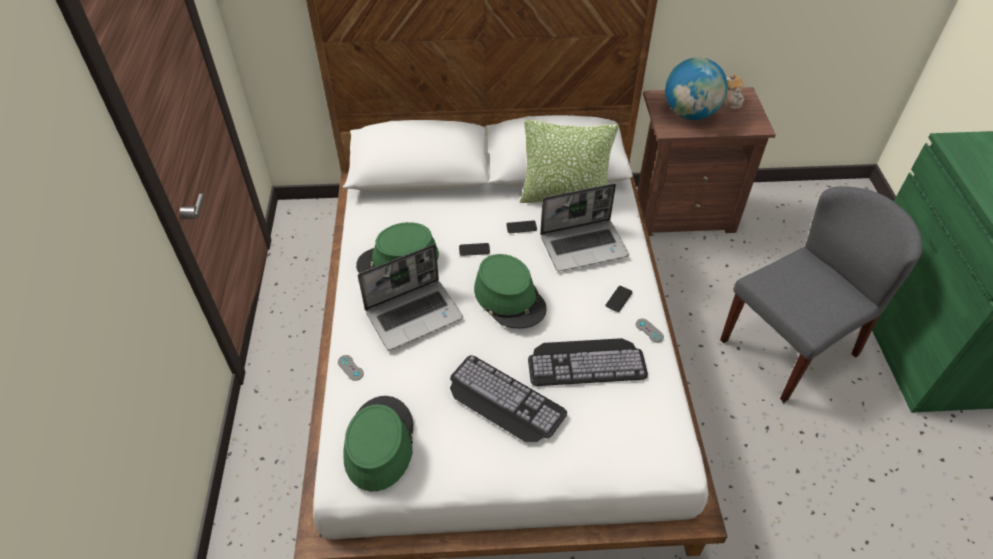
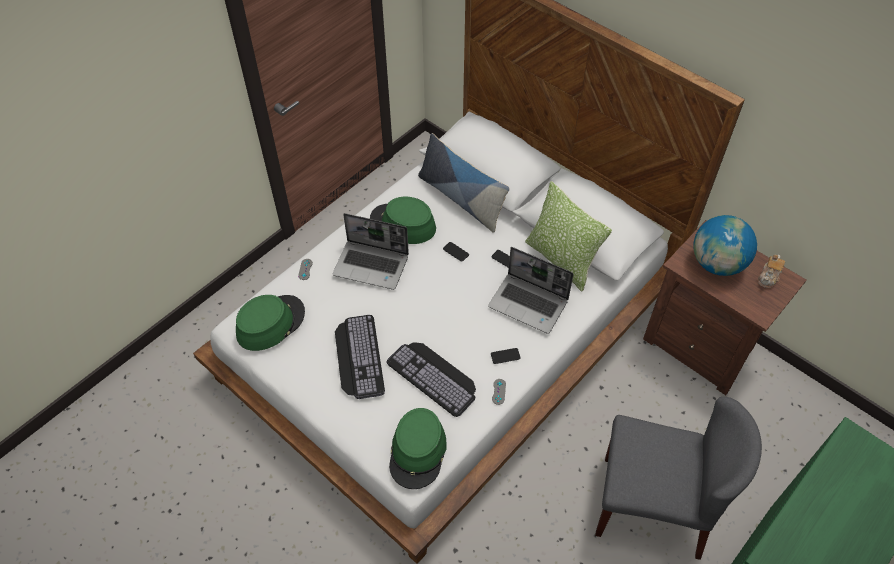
camera: 45 degrees right, 5 degrees up
(424, 206) = (461, 199): none -> pillow
(510, 298) = (438, 300): green hat -> green hat (418, 452)

